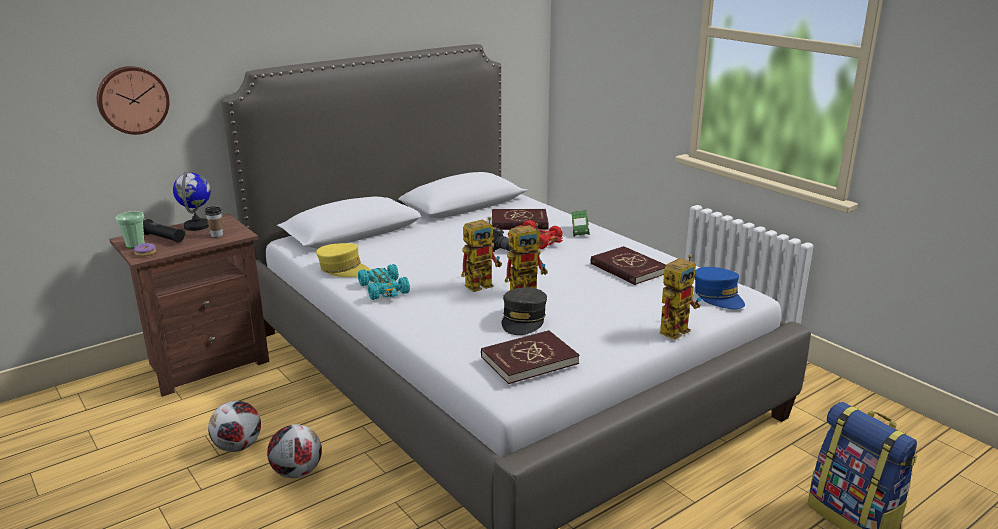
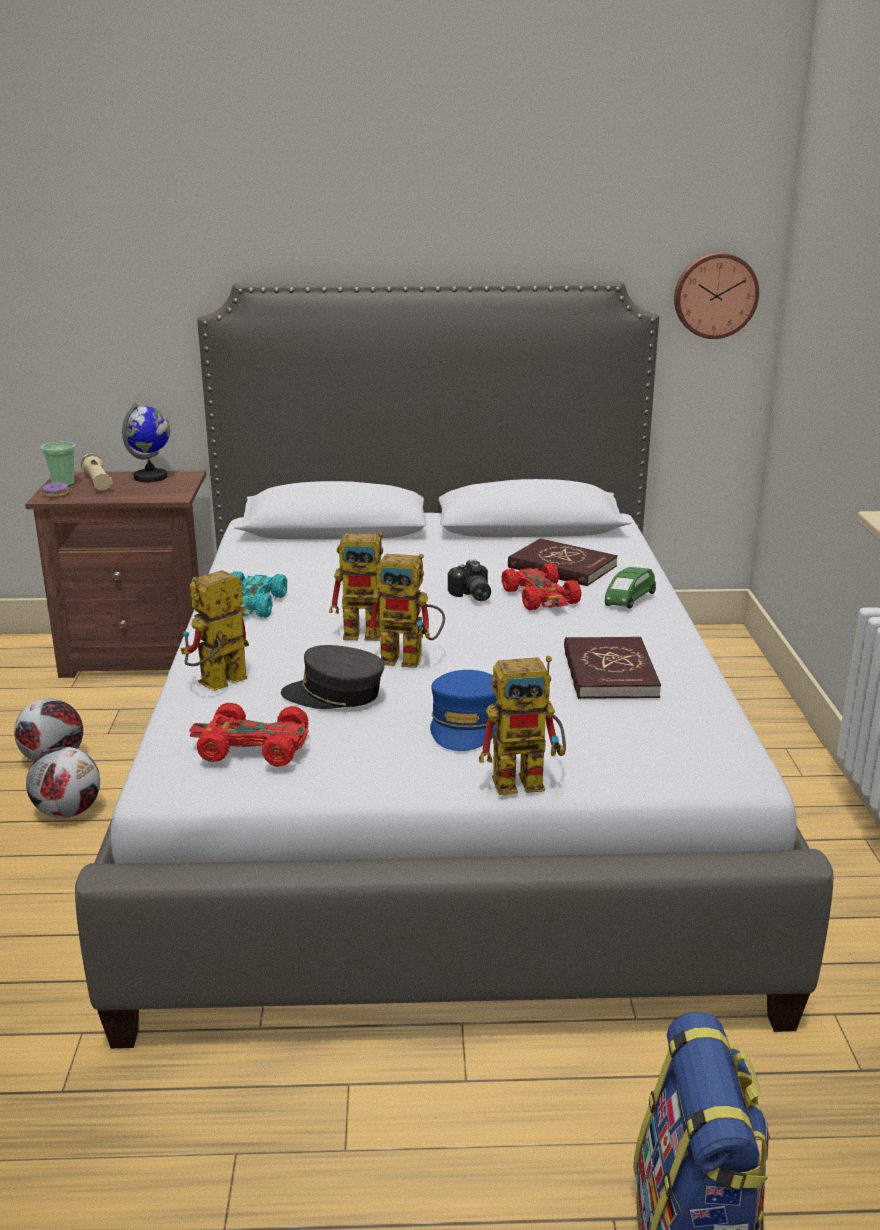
camera: 35 degrees right, 0 degrees up
(132, 100) = (96, 303): wall clock -> wall clock (715, 295)
(161, 238) = (97, 482): black flashlight -> beige flashlight
(217, 235) = (151, 491): cup -> none
(343, 269) = (249, 569): yellow cap -> none
(447, 337) = (217, 685): none -> toy robot
(523, 320) = (334, 694): grey cap -> grey cap turned 45 degrees clockwise
(529, 360) = (252, 747): red book -> red toy car
(718, 296) = (681, 757): blue cap -> blue cap (465, 724)

